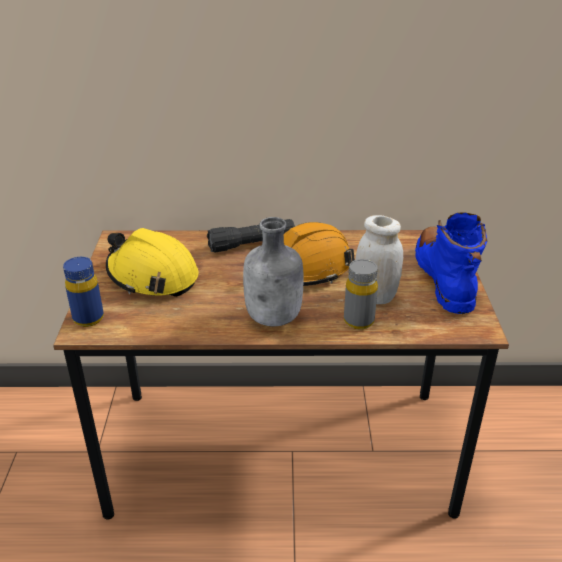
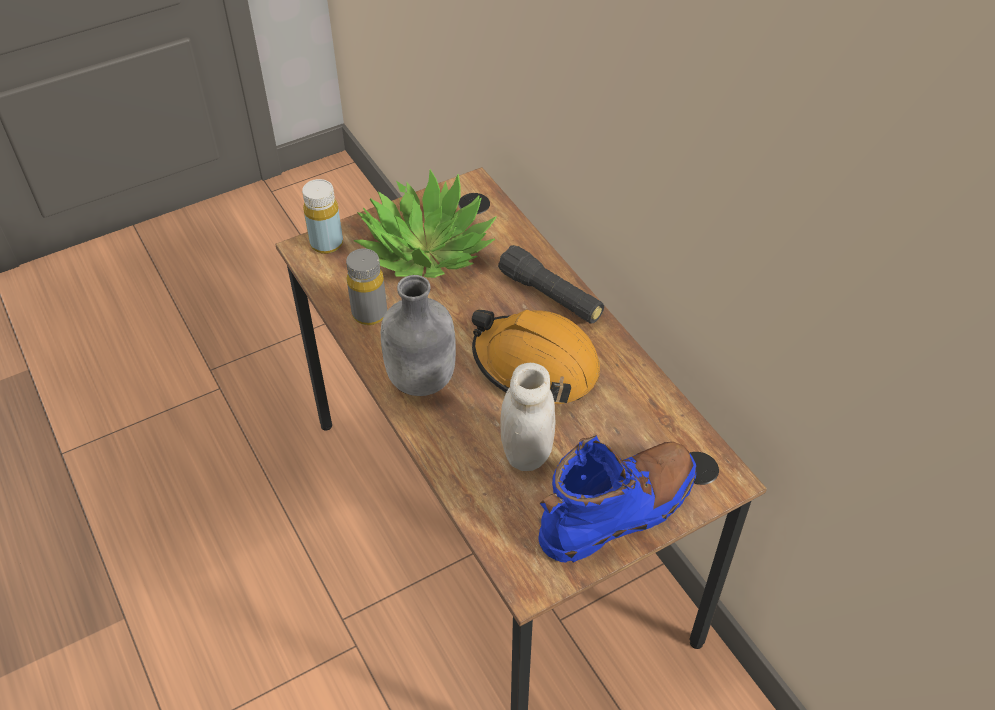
camera: 60 degrees right, 15 degrees up
(88, 318) = (326, 243): blue bottle -> yellow bottle
(152, 276) = (426, 249): yellow hard hat -> potted plant
(358, 321) = (465, 456): grey bottle -> grey bottle (369, 314)

